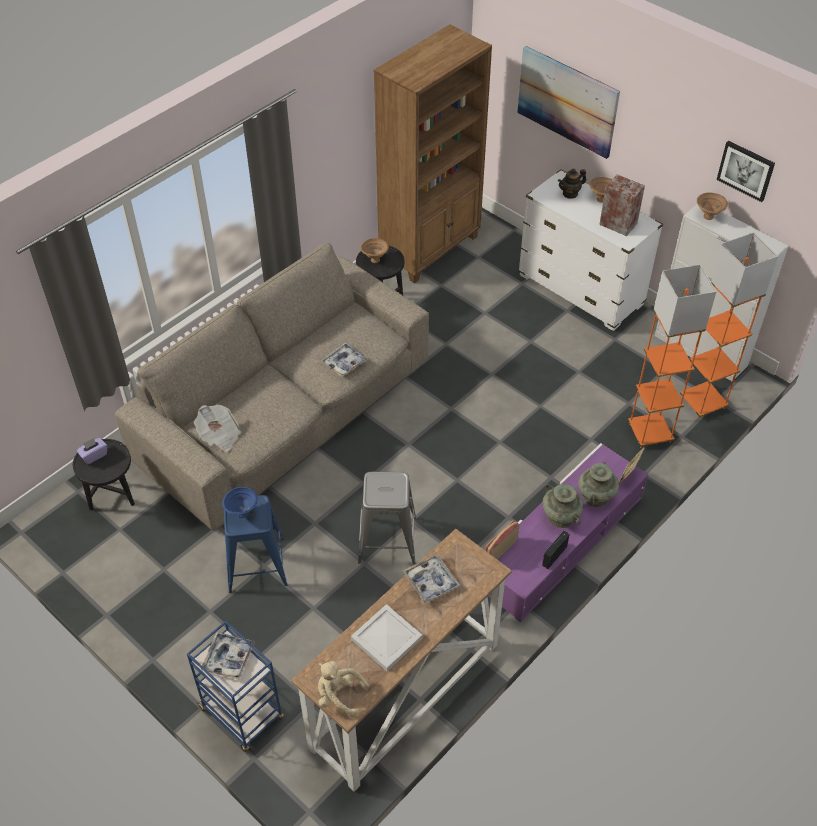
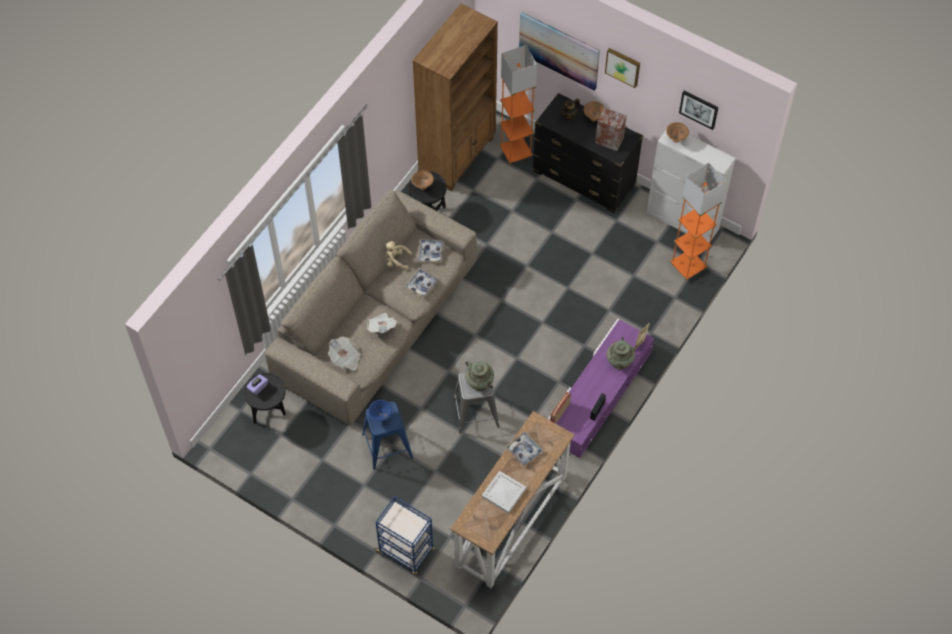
camera: 10 degrees left, 10 degrees up
(228, 658) = (401, 519): tray -> tray (430, 252)
(279, 405) = (382, 327): none -> newspaper
(338, 695) = (482, 533): beige plush toy -> beige plush toy (396, 261)
(560, 516) = (597, 380): turquoise vase -> turquoise vase (479, 382)
(581, 290) = (584, 178): white dresser -> black dresser
(648, 113) = (623, 66): none -> picture
(650, 433) = (651, 298): orange floor lamp -> orange floor lamp (515, 152)

